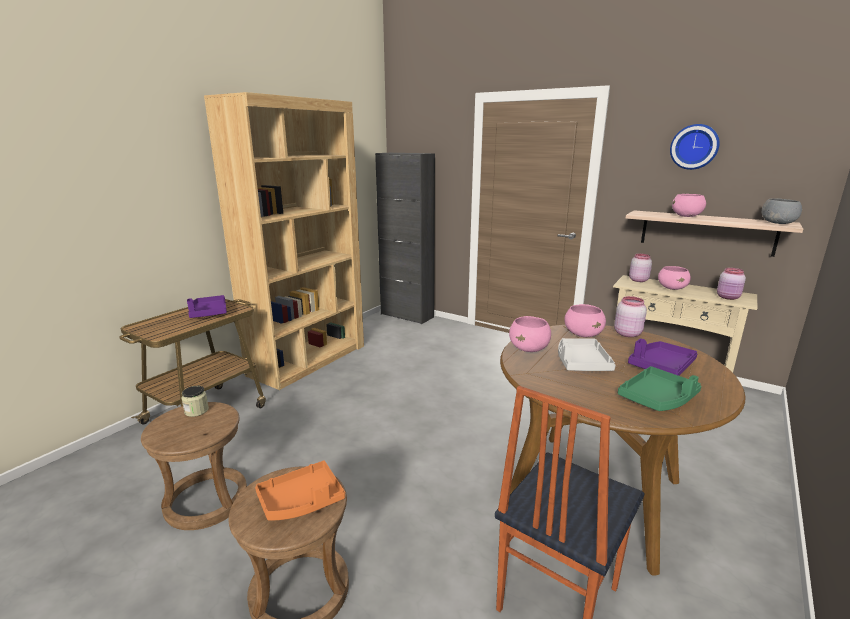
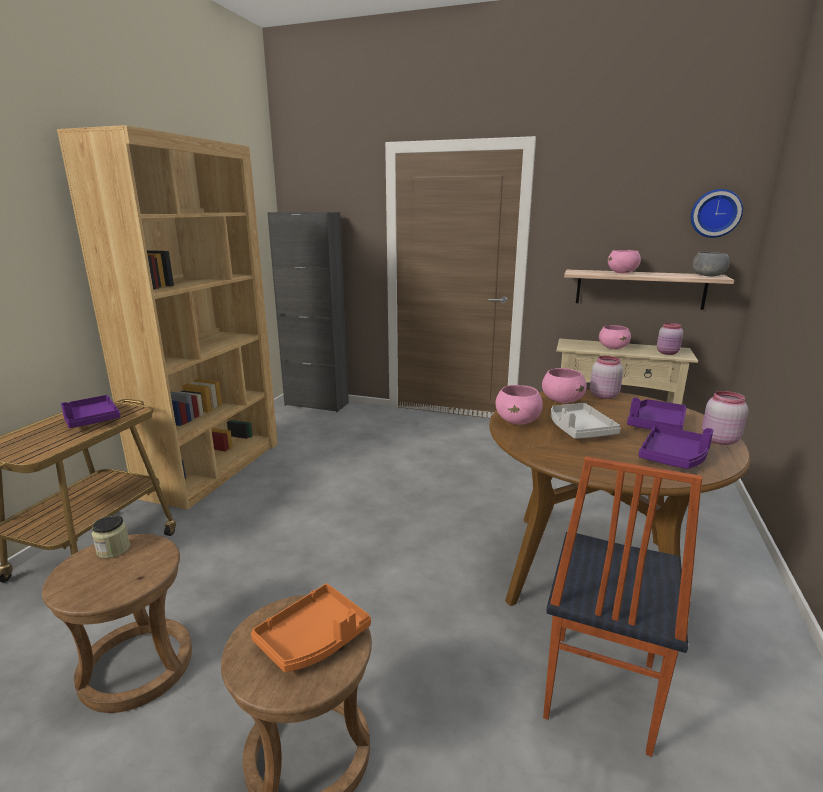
camera: 15 degrees left, 0 degrees up
(638, 280) = (576, 342): pink jar -> pink jar (718, 440)
(658, 398) = (674, 457): green tray -> purple tray
(694, 147) = (624, 201): wall clock -> wall clock (715, 213)

